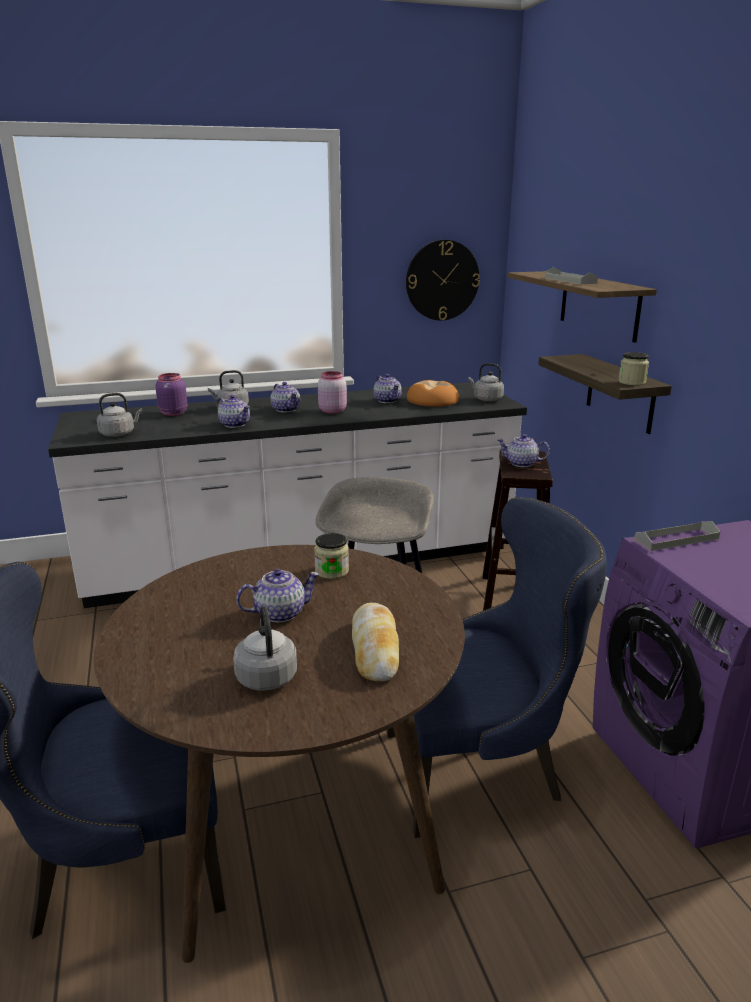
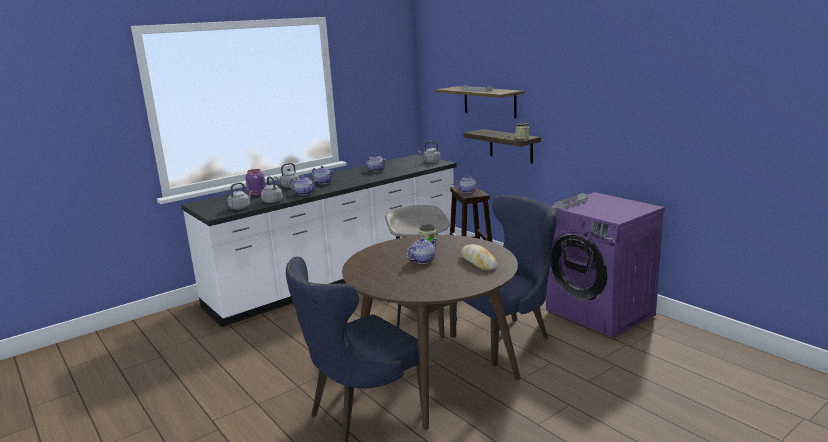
camera: 20 degrees left, 5 degrees down
(266, 676) = (443, 278): grey kettle -> grey kettle (272, 201)
(331, 411) = (351, 179): pink jar -> none
(433, 400) = (402, 166): bread -> none
(442, 280) = (387, 97): wall clock -> none

